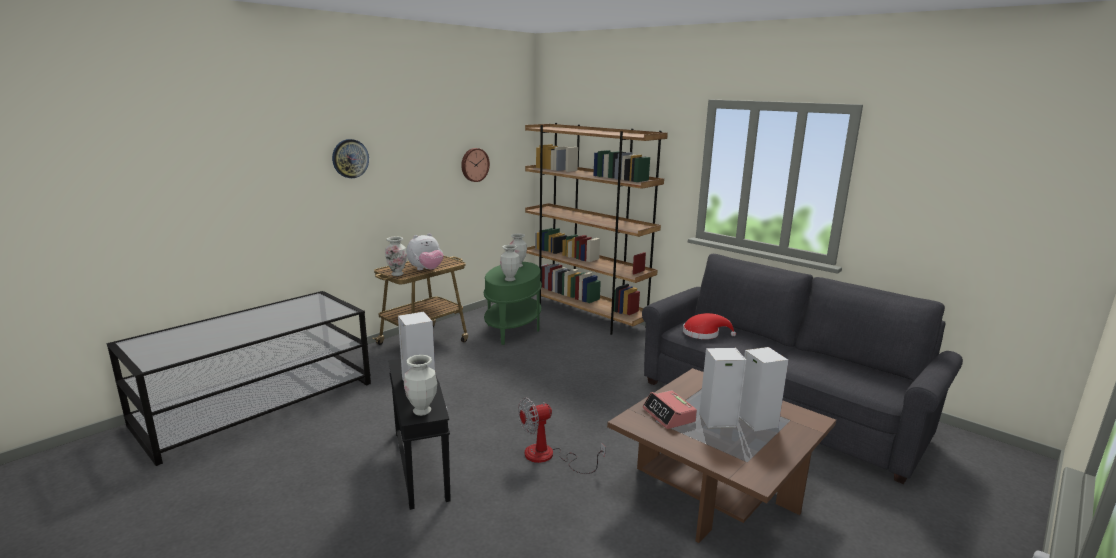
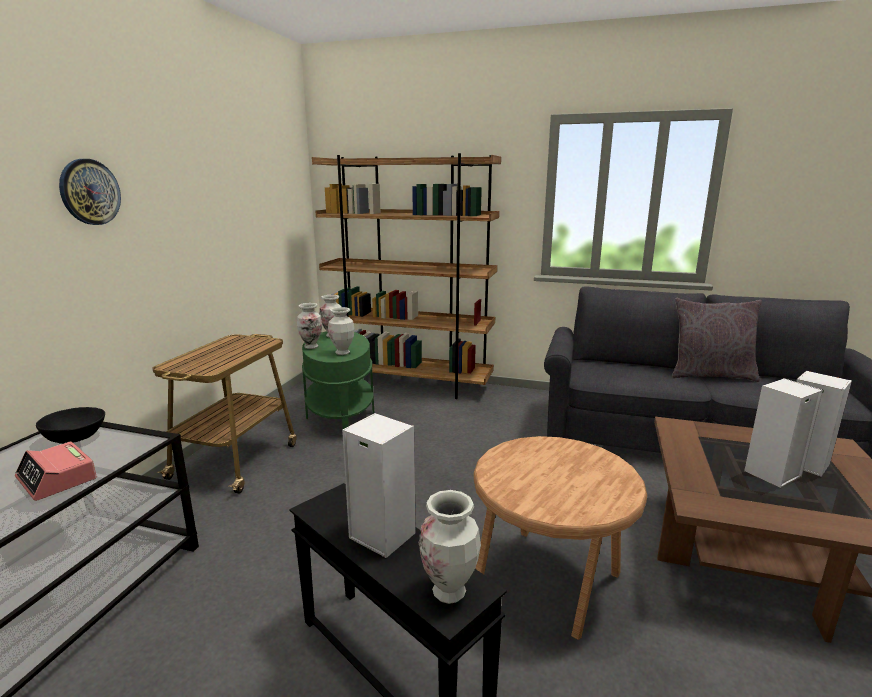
camera: 25 degrees left, 0 degrees up
(316, 302) = (75, 437): none -> black bowl
(397, 274) = (199, 368): vase -> vase (311, 347)
(426, 270) = (236, 356): plush toy -> none
(474, 164) = (254, 210): wall clock -> none
(549, 457) = (549, 581): fan -> brown side table
(669, 415) = (722, 483): alarm clock -> alarm clock (57, 479)
(704, 333) = (612, 375): red hat -> none
(796, 350) = (710, 375): none -> grey pillow

